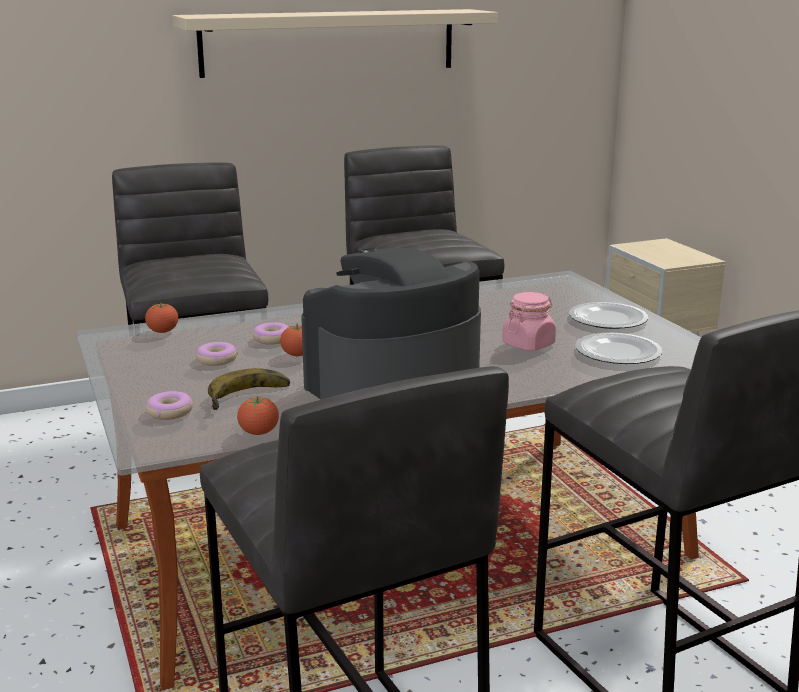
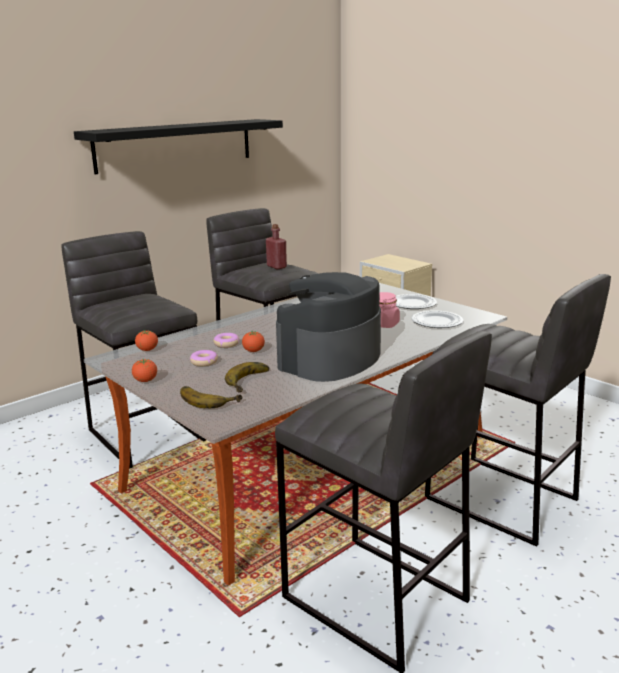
camera: 20 degrees left, 0 degrees up
(170, 412) = (209, 399): donut -> banana
(259, 433) = (280, 401): tomato -> tomato (145, 381)
(329, 42) = (175, 145): beige shelf -> black shelf
(434, 236) = (276, 267): none -> red bottle

